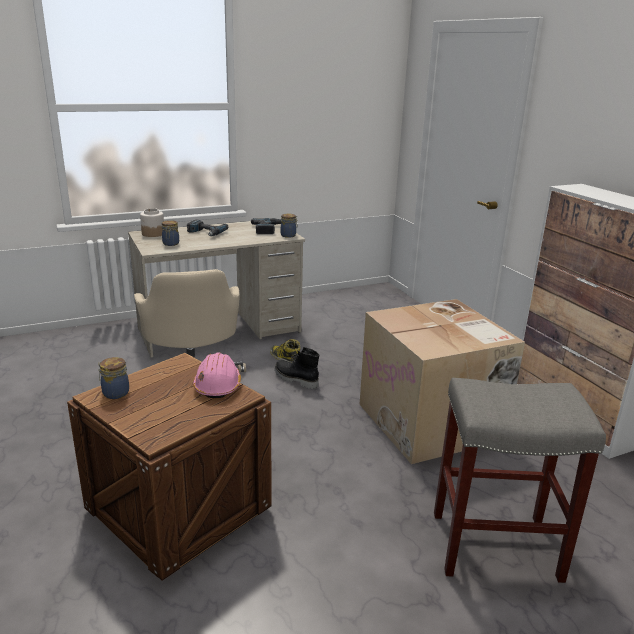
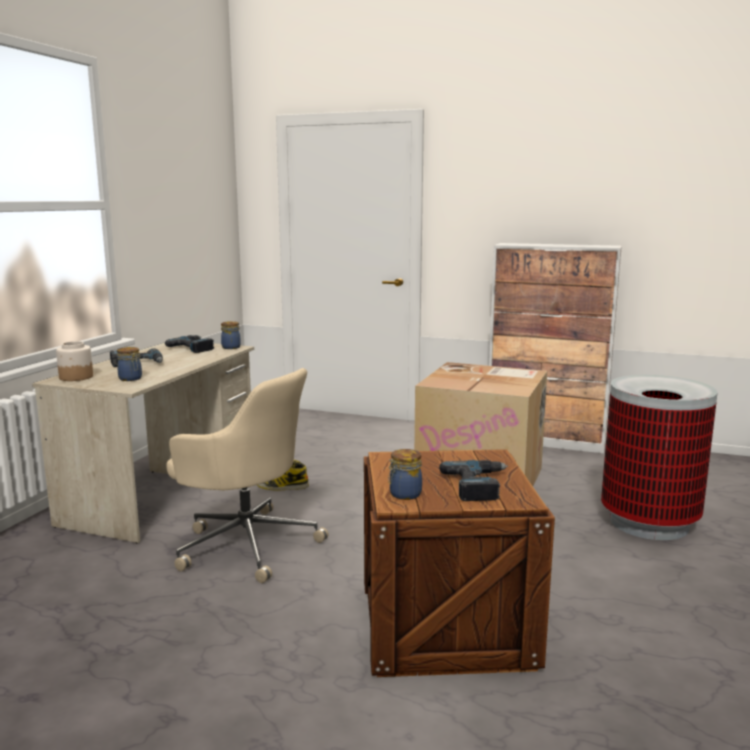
camera: 45 degrees left, 10 degrees down
(164, 412) = (479, 486): none -> power drill
(218, 386) = (461, 457): pink hard hat -> none
(295, 379) = (327, 497): black boot -> none
(496, 545) = (648, 522): grey stool -> trash can

